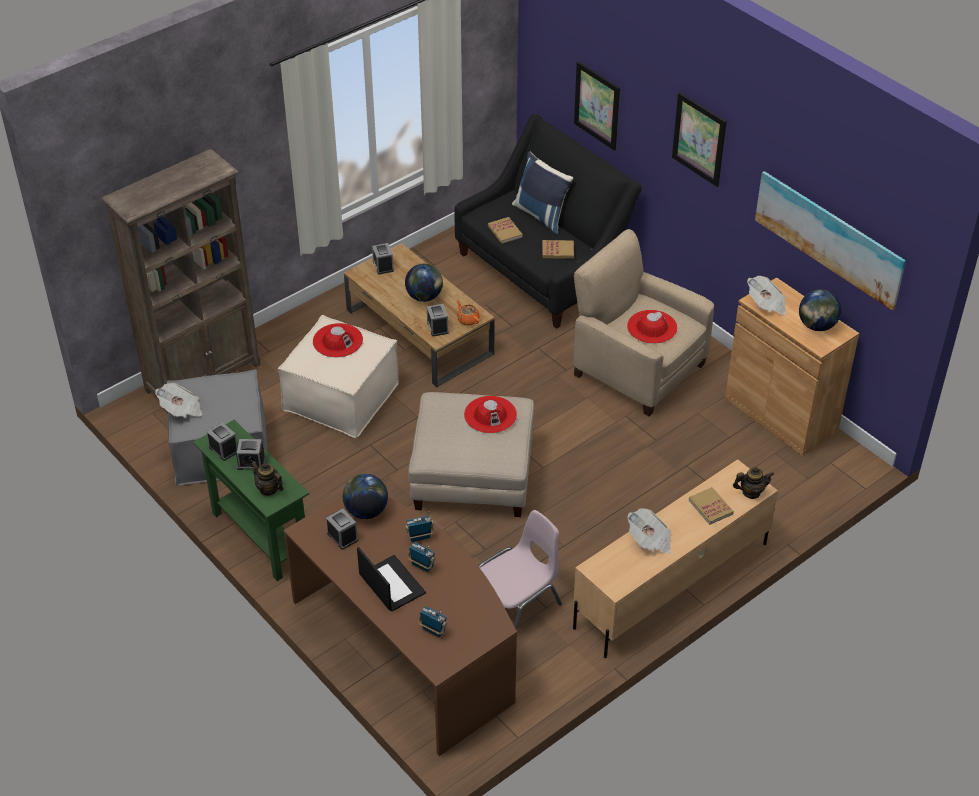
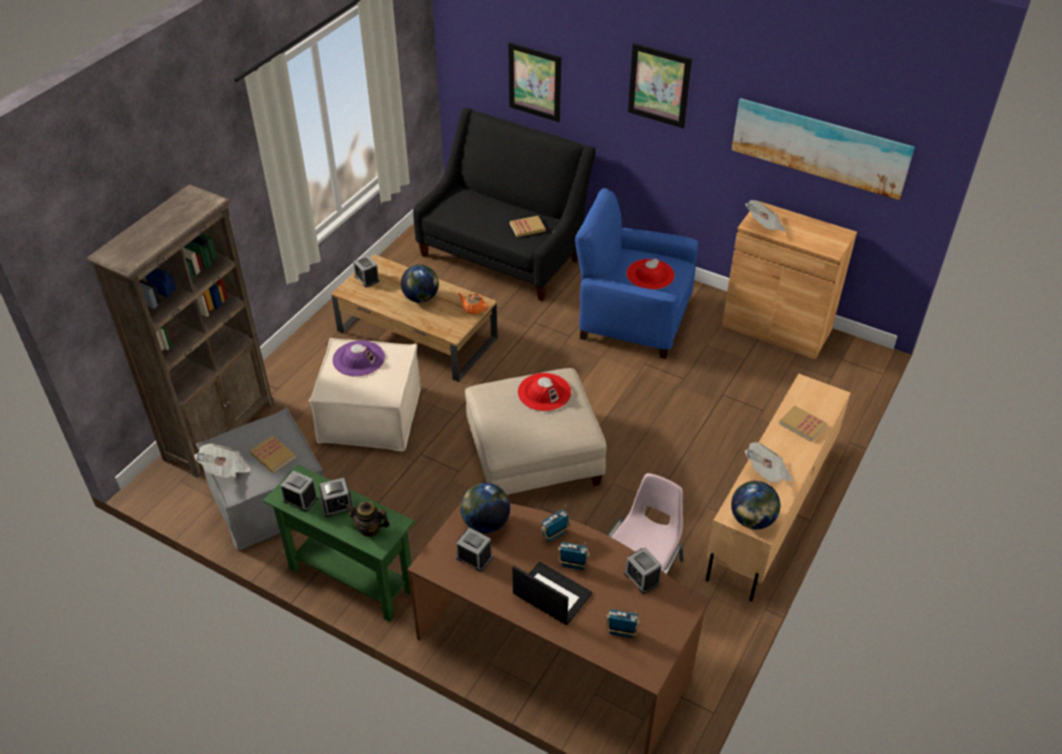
camera: 20 degrees left, 0 degrees up
(337, 340) = (358, 358): red hat -> purple hat
(437, 327) = (447, 323): alarm clock -> alarm clock (642, 578)
(505, 231) = (470, 222): book -> book (273, 455)
(541, 215) = (496, 200): blue pillow -> none
(637, 369) = (633, 319): beige armchair -> blue armchair
(751, 492) = (829, 401): teapot -> none
(816, 326) = (818, 234): globe -> globe (752, 520)

